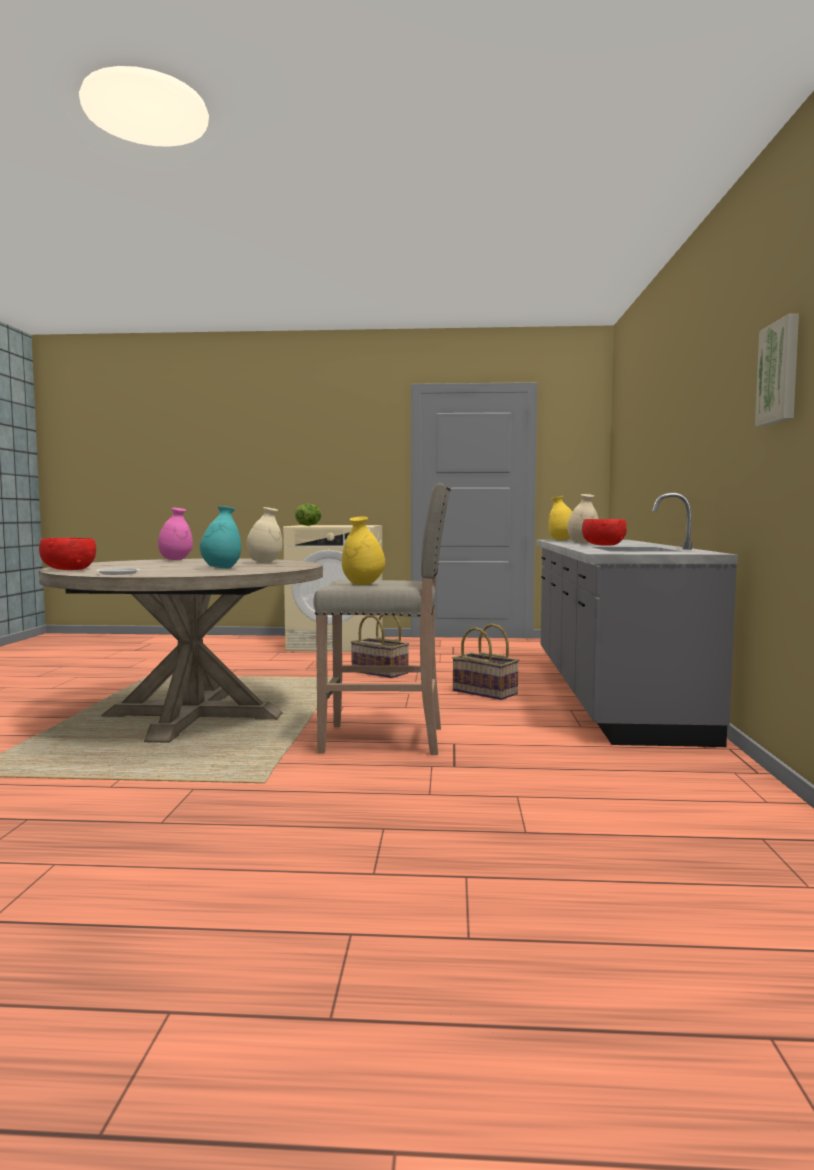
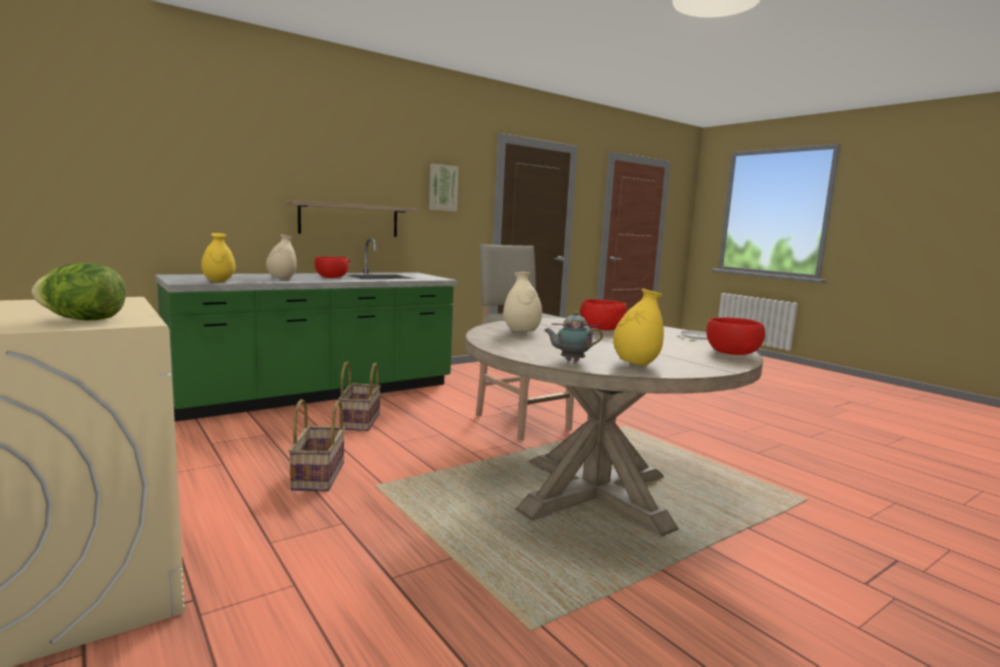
camera: 130 degrees left, 5 degrees up
(175, 559) = (570, 361): pink vase -> teapot
(221, 568) = (601, 329): turquoise vase -> red bowl
(363, 584) = (546, 316): yellow vase -> yellow vase (635, 364)
(609, 693) = (318, 393): grey counter -> green counter
(703, 467) = (349, 219): none -> shelf

